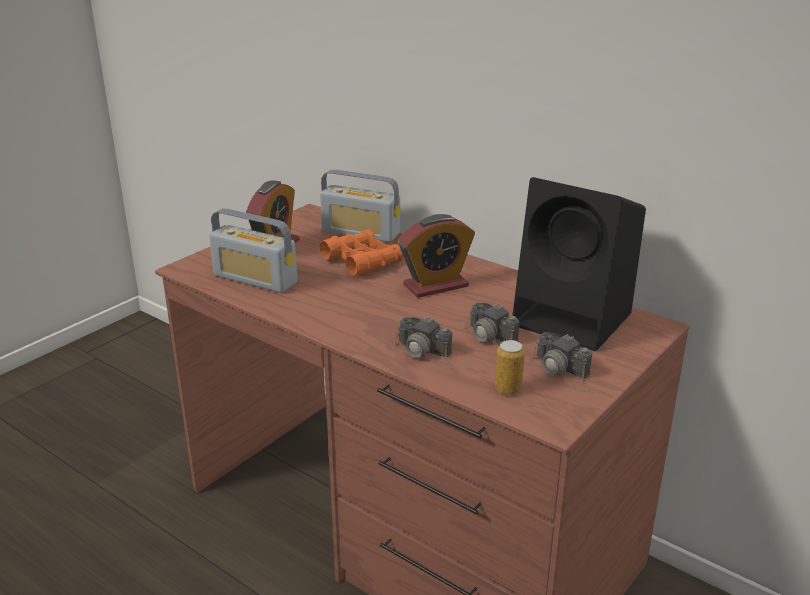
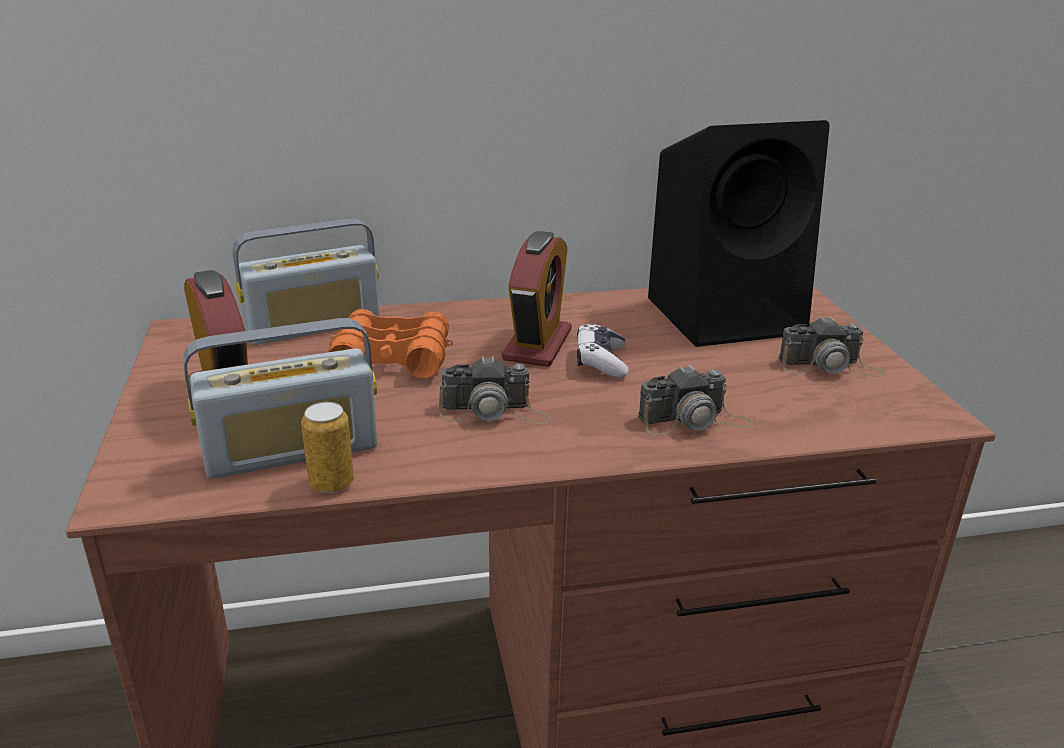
camera: 50 degrees left, 0 degrees up
(446, 307) = (601, 361): none -> game controller
(492, 339) = (712, 369): camera -> camera (494, 412)
(508, 389) = (838, 409): can -> can (331, 483)

